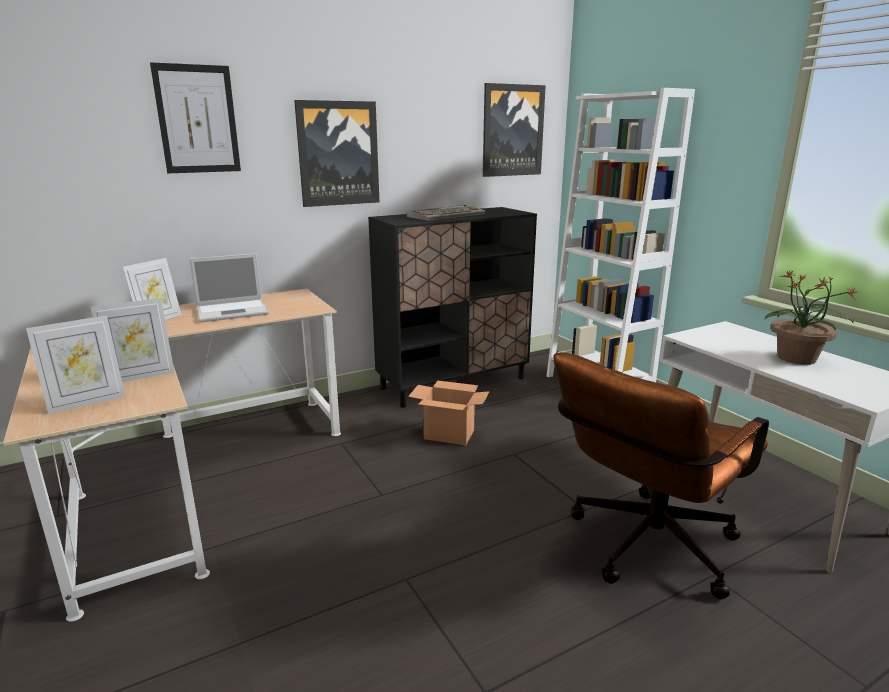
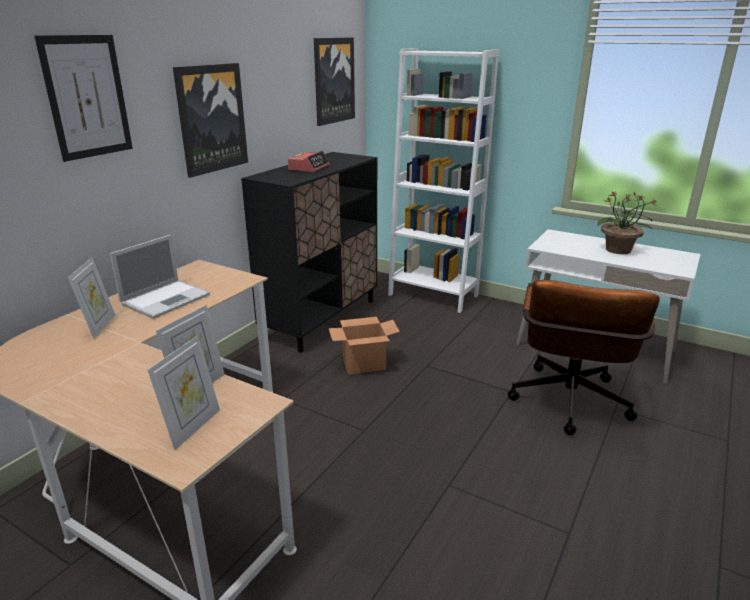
camera: 30 degrees left, 5 degrees up
(446, 215) = (309, 167): keyboard -> alarm clock

